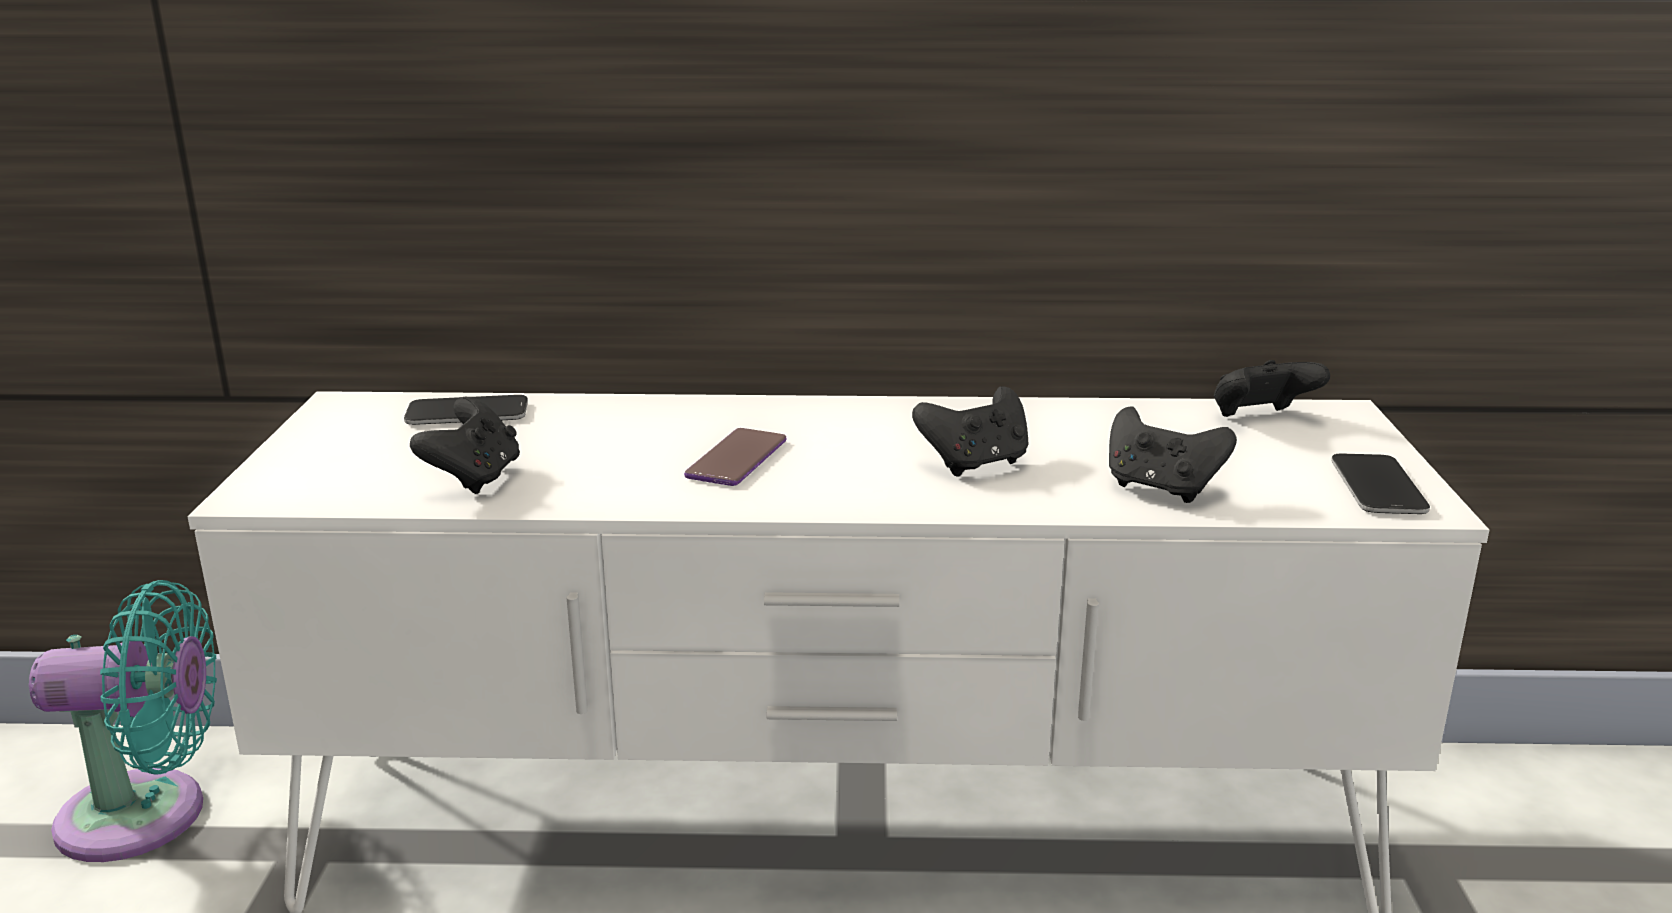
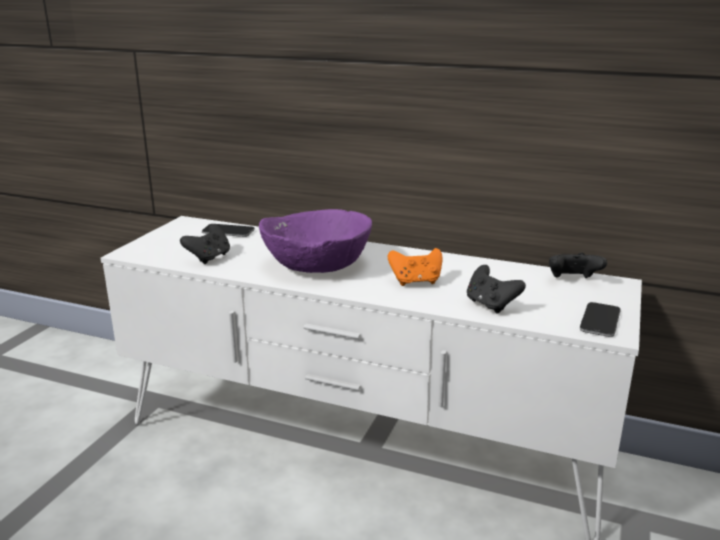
camera: 20 degrees right, 0 degrees up
(147, 816) = (105, 376): turquoise fan -> none
(737, 459) = (316, 265): phone -> purple bowl
(975, 464) = (416, 282): black game controller -> orange game controller

